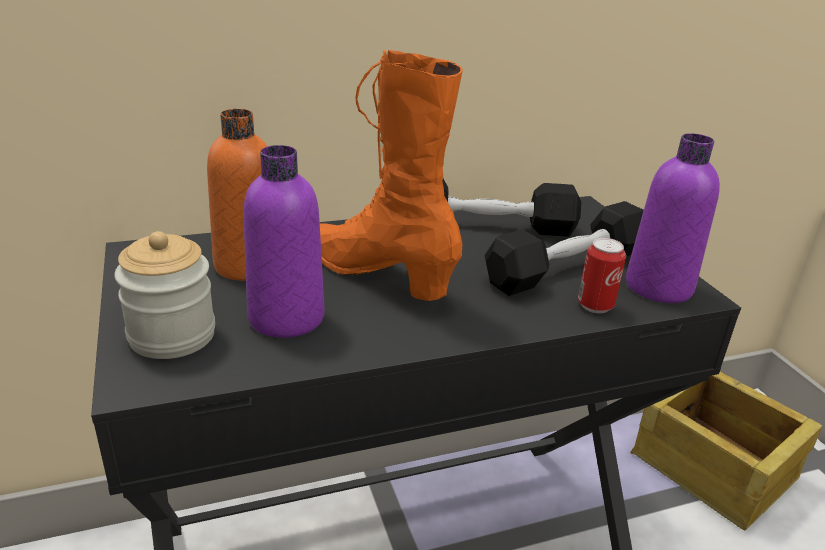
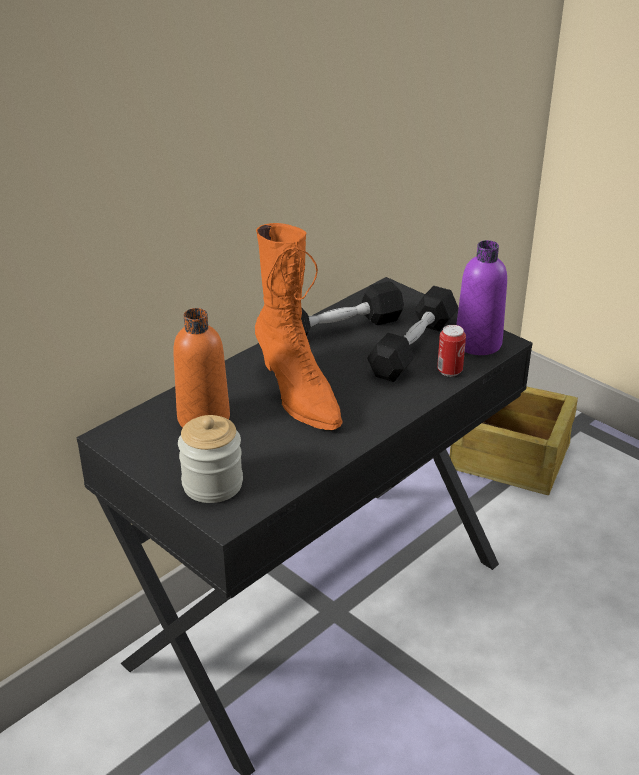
camera: 25 degrees left, 5 degrees up
(286, 318) = (271, 447): purple bottle -> none
(377, 274) = (297, 395): orange boot -> orange boot turned 135 degrees counterclockwise

